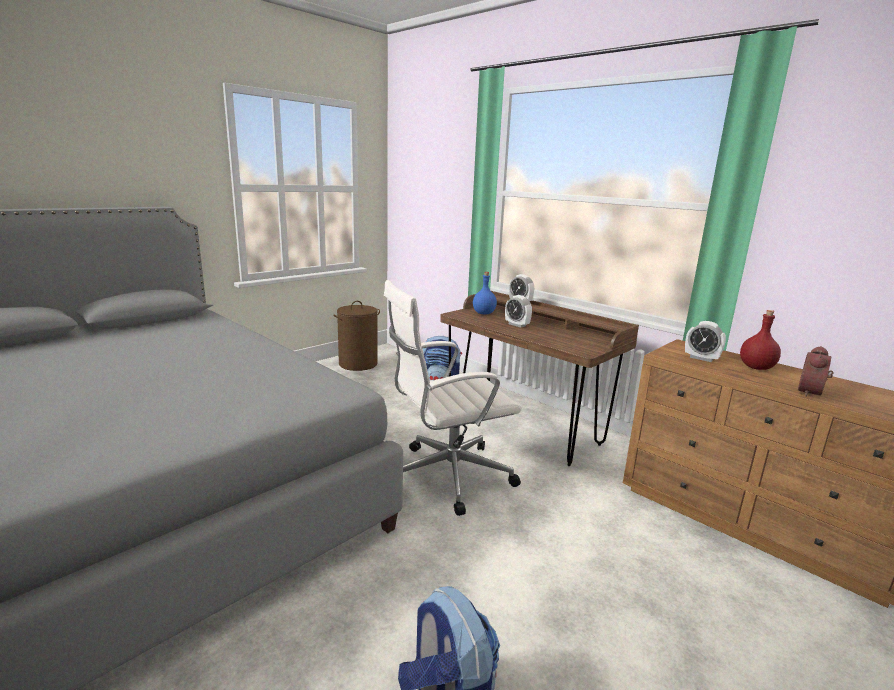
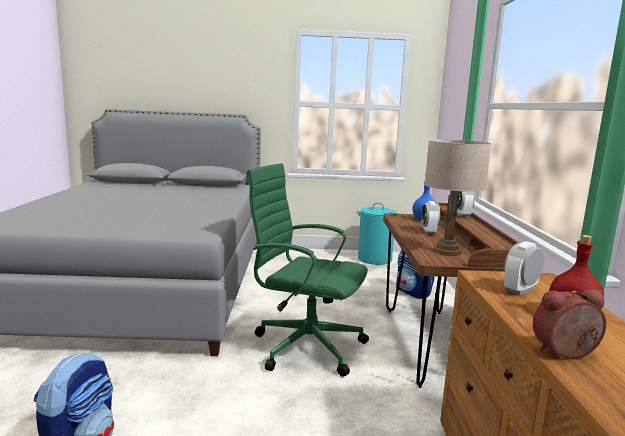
camera: 45 degrees right, 5 degrees down
(358, 364) = (375, 259): brown laundry basket -> turquoise laundry basket
(447, 476) = (305, 346): white office chair -> green office chair
(572, 340) = (447, 251): none -> beige table lamp
(701, 358) = (520, 290): alarm clock -> alarm clock turned 60 degrees clockwise

